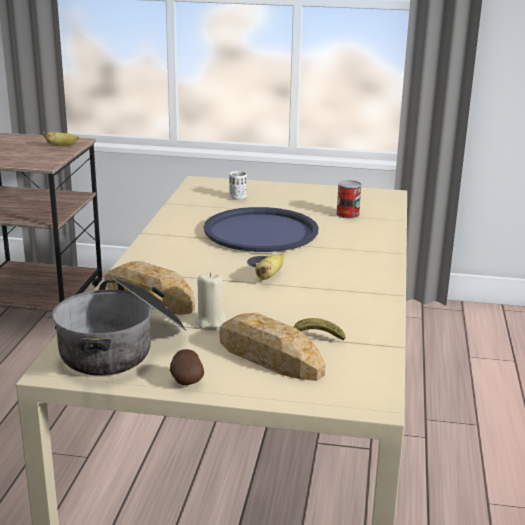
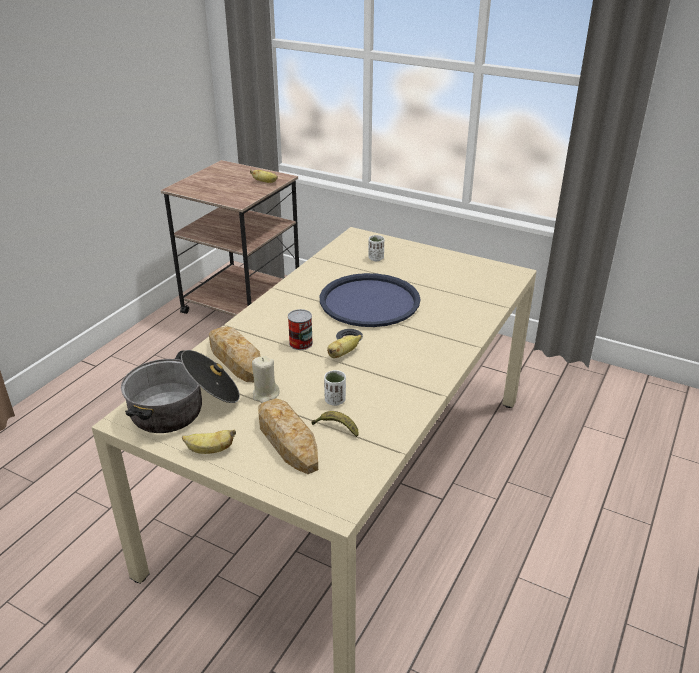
camera: 20 degrees right, 10 degrees up
(186, 380) = (209, 450): potato -> banana
(293, 315) = (335, 400): none -> white cup
(347, 214) = (459, 292): can -> can (301, 343)

